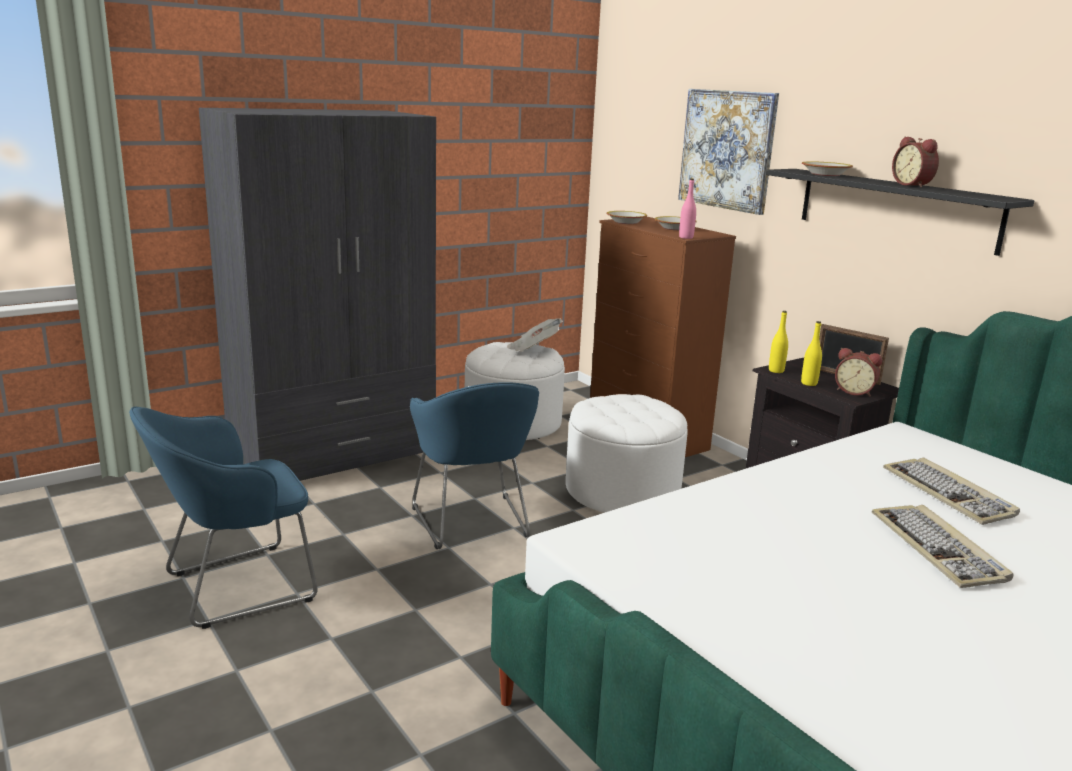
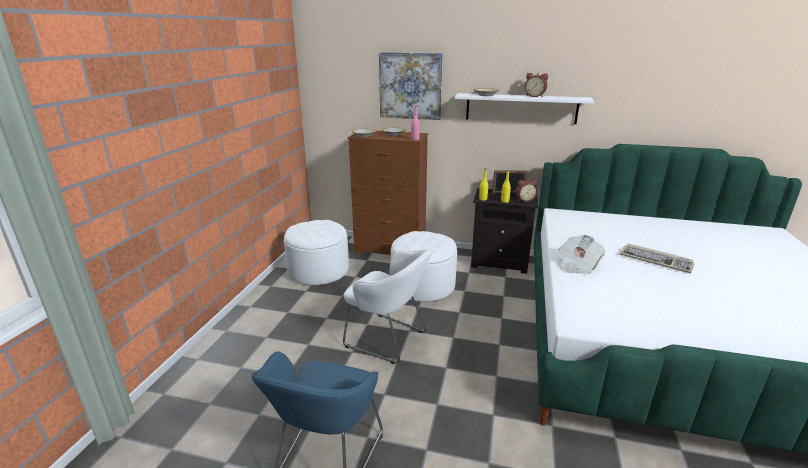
camera: 40 degrees left, 5 degrees up
(334, 452) = (245, 336): grey wardrobe -> none
(473, 524) = (389, 340): blue armchair -> white armchair
(533, 349) = (320, 223): newspaper -> newspaper (577, 265)
(896, 209) = (521, 108): black shelf -> white shelf
(949, 494) = (616, 235): keyboard -> none

